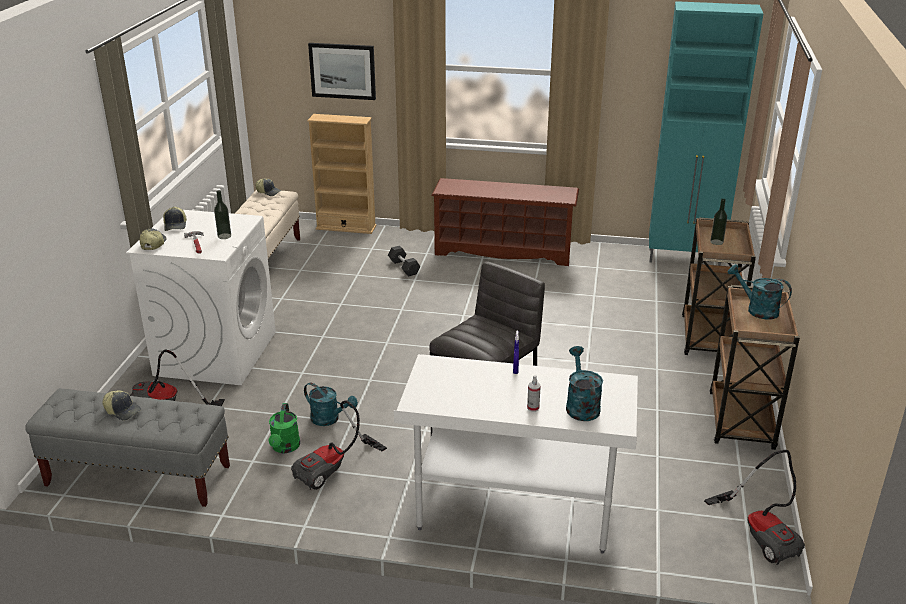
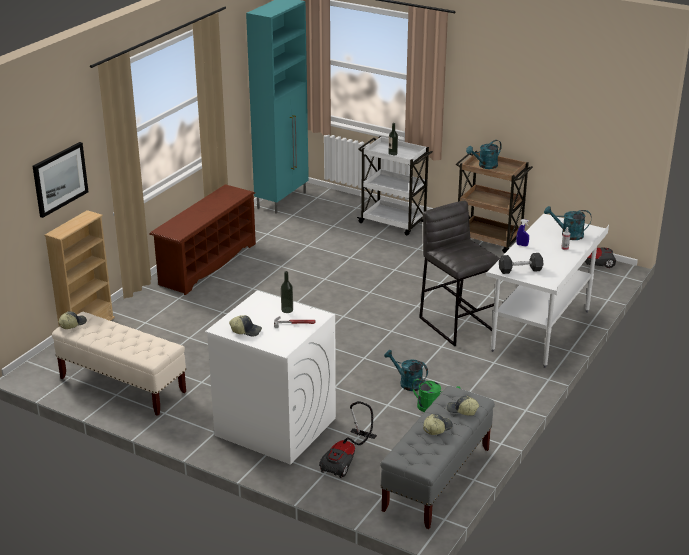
camera: 70 degrees left, 0 degrees up
(153, 244) = (279, 344): cap -> cap (462, 410)
(329, 419) = (407, 383): turquoise watering can -> turquoise watering can turned 105 degrees counterclockwise
(335, 469) = (469, 389): vacuum cleaner -> none
(404, 267) = (195, 313): grey dumbbell -> grey dumbbell (520, 270)
(709, 338) = (393, 222): brown cart -> white cart

